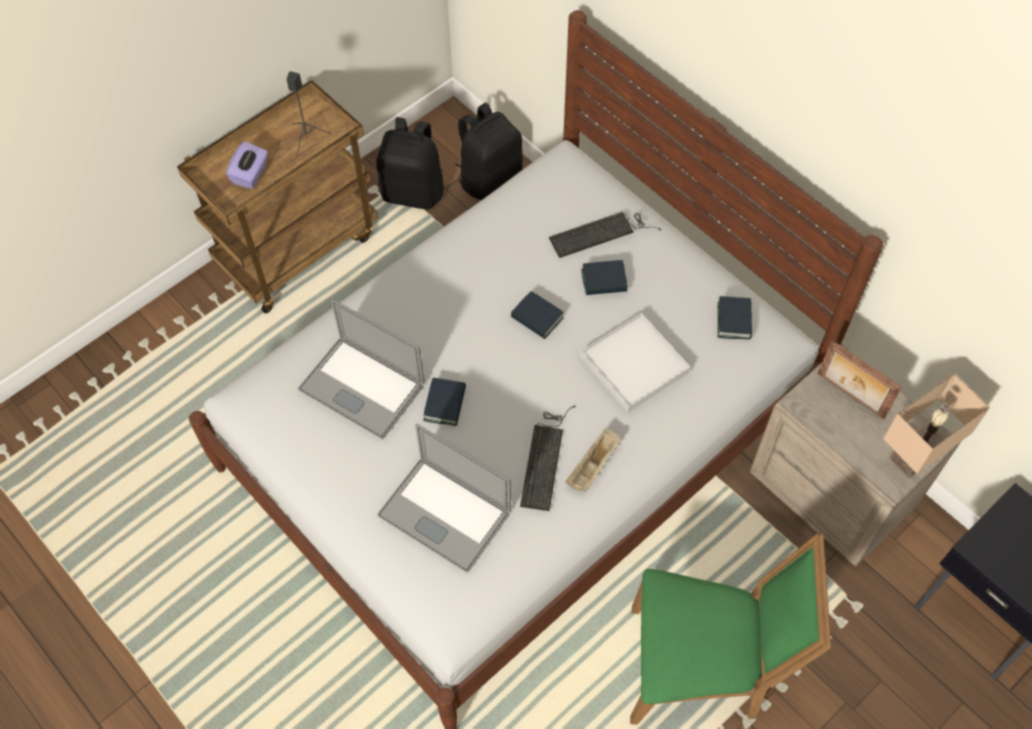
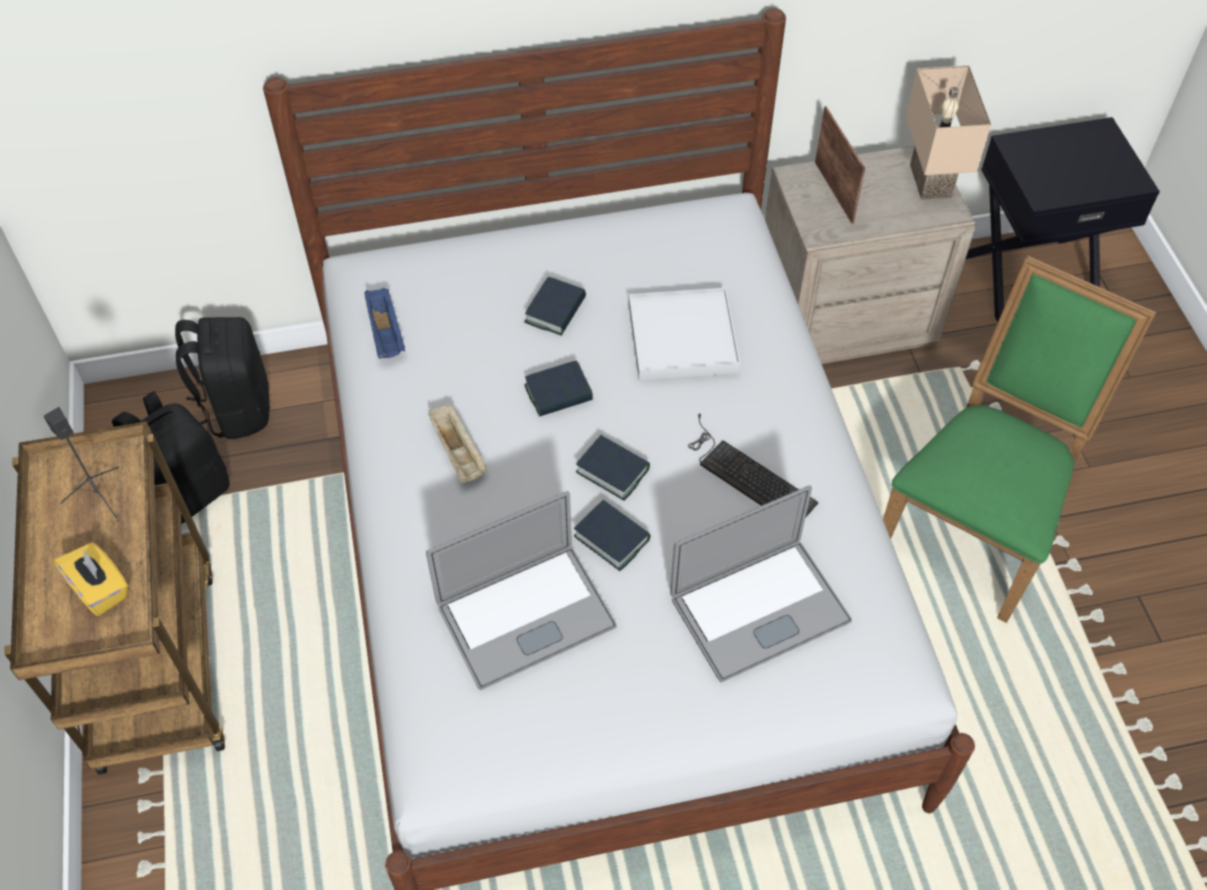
camera: 60 degrees left, 5 degrees down
(251, 174) = (100, 589): purple tissue box -> yellow tissue box
(520, 203) = (386, 334): none -> blue tray
(593, 467) = (786, 437): beige tray -> beige tray (459, 453)
(601, 233) = (490, 282): keyboard -> none
(734, 320) = (686, 231): book -> book (612, 471)
(850, 396) = (835, 192): picture frame -> picture frame turned 90 degrees counterclockwise

